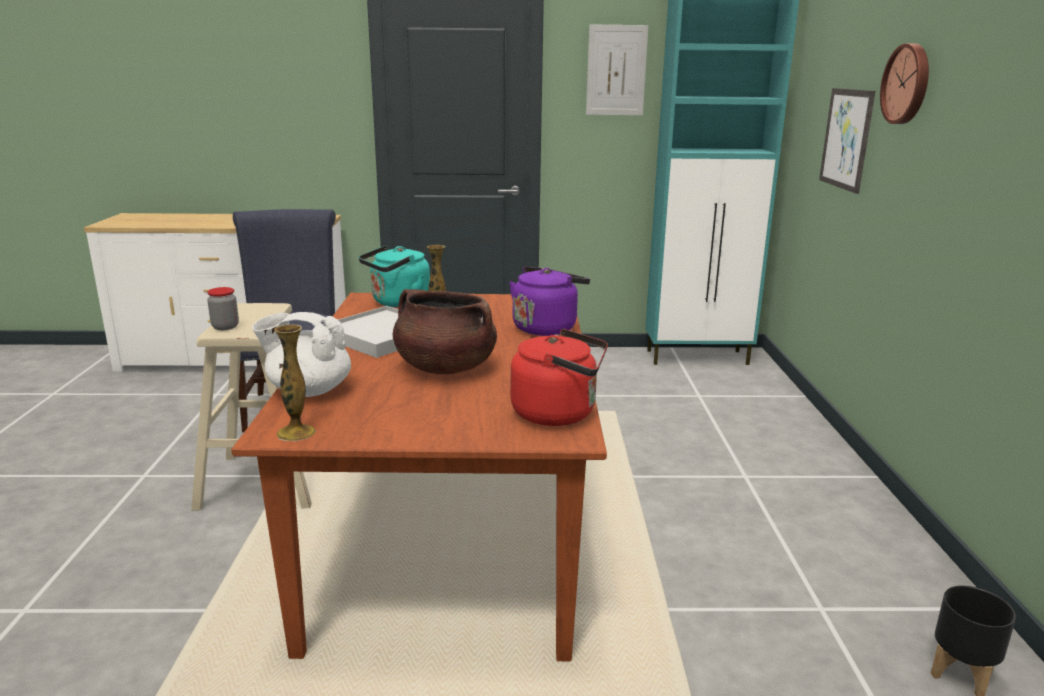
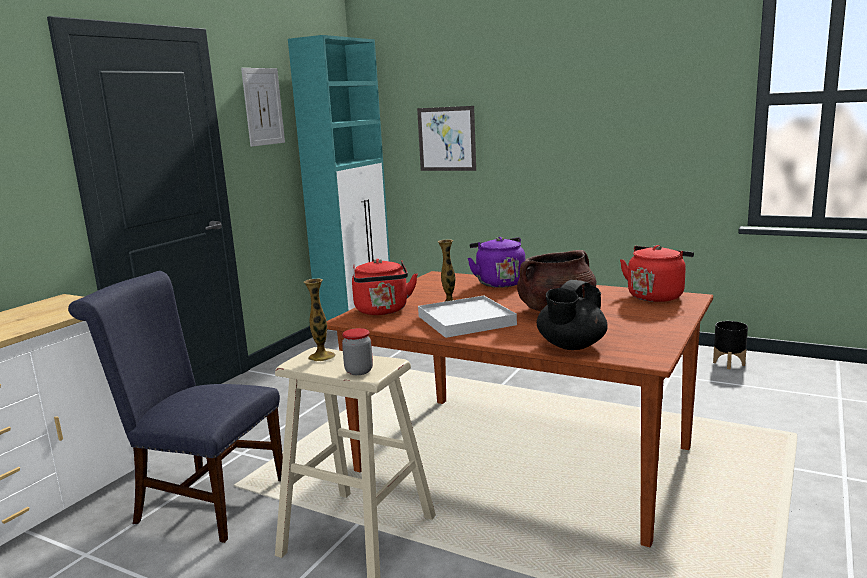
camera: 60 degrees left, 5 degrees down
(296, 433) = (653, 352): vase -> vase (322, 356)
(308, 390) = (571, 346): white teapot -> black teapot
(398, 303) = (382, 311): turquoise kettle -> red kettle
(907, 84) = (511, 98): wall clock -> none

